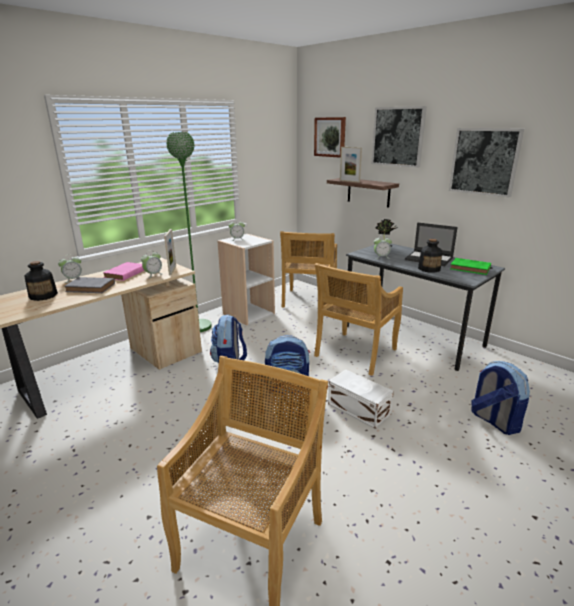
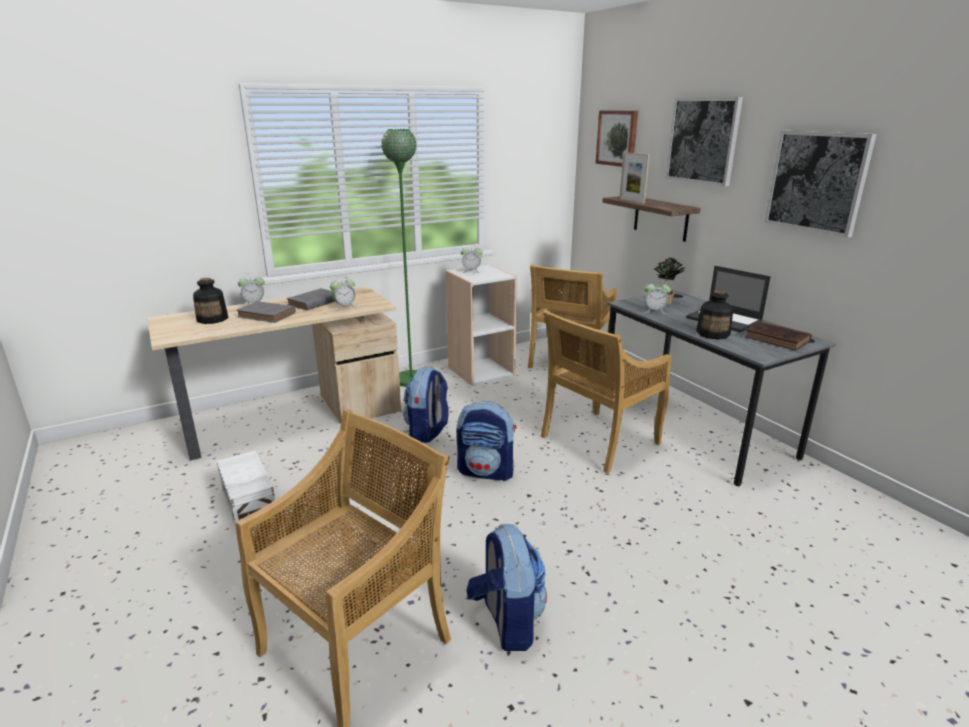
camera: 15 degrees right, 0 degrees up
(125, 274) = (313, 303): pink book -> grey book
(172, 270) = (370, 303): picture frame -> none
(359, 410) = (567, 515): white storage box -> white storage box (248, 506)
(471, 269) = (778, 340): green book -> brown book
(494, 421) = (756, 563): backpack -> backpack (506, 621)

